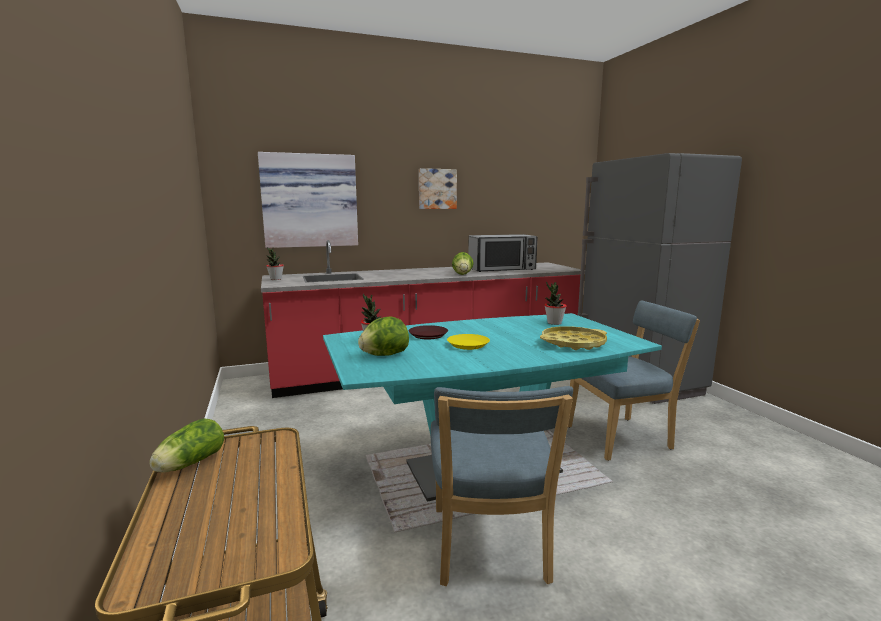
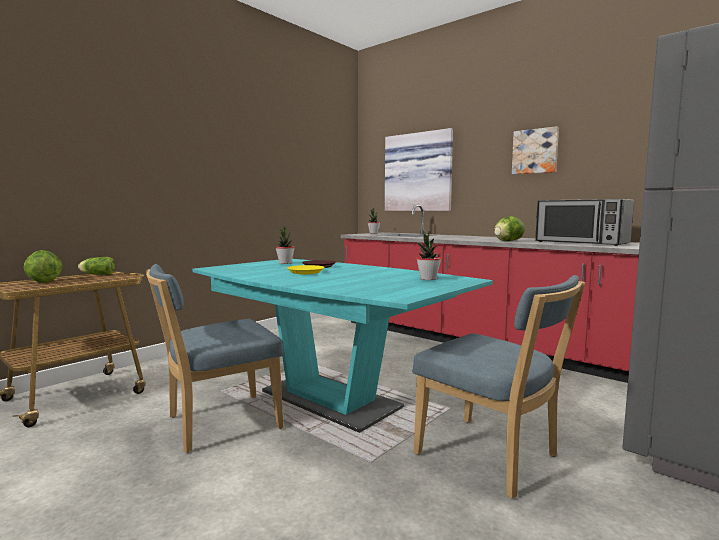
camera: 60 degrees right, 5 degrees down
(384, 355) = (256, 266): lettuce -> lettuce (43, 282)
(573, 343) = (356, 285): yellow tray -> none

